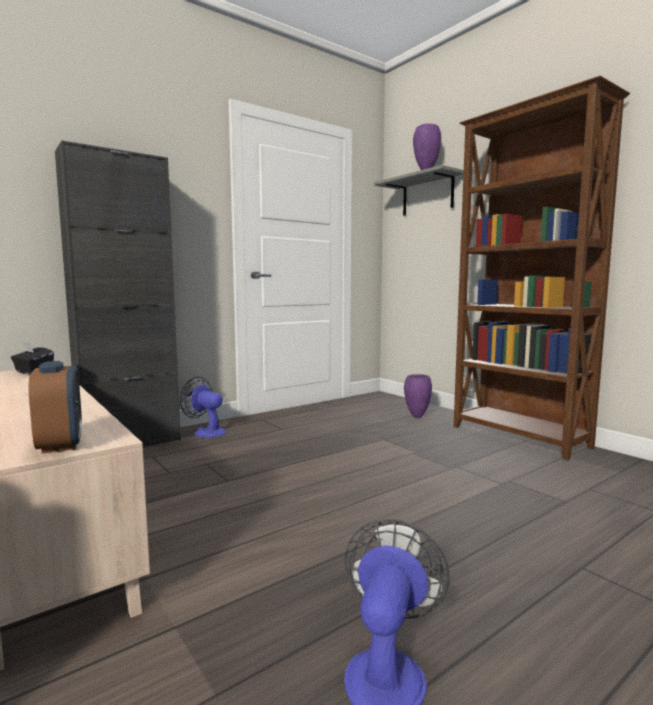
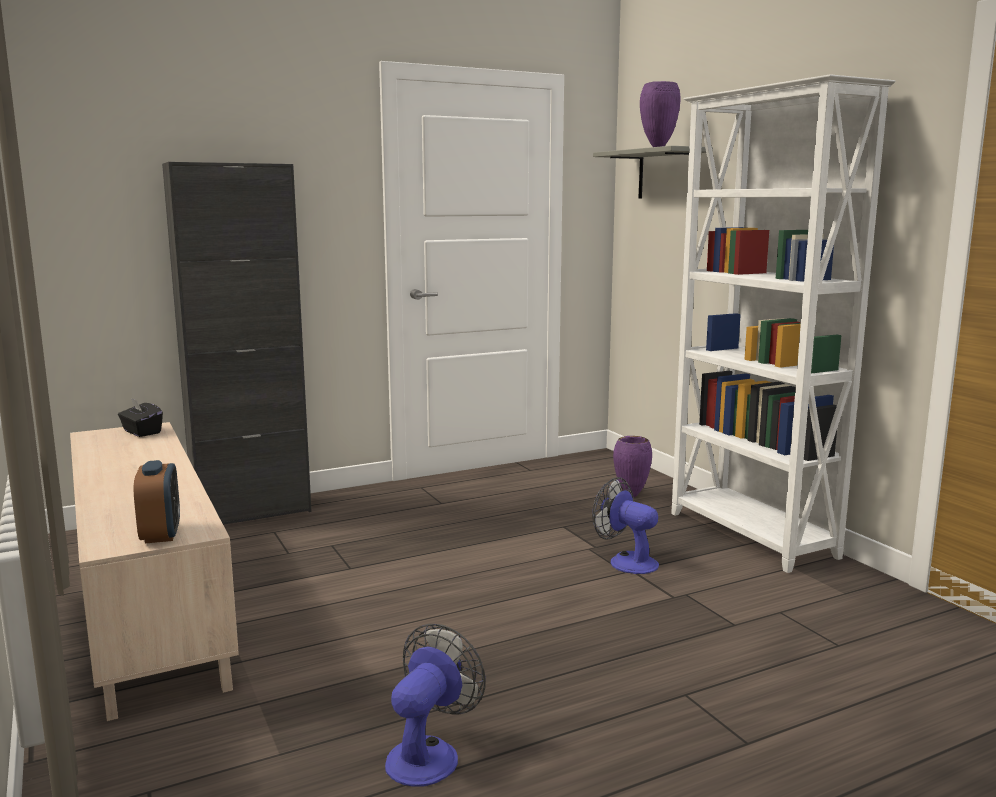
camera: 10 degrees right, 5 degrees up
(206, 432) = (345, 501): fan -> fan (626, 561)
(519, 437) = (750, 536): brown bookcase -> white bookcase

